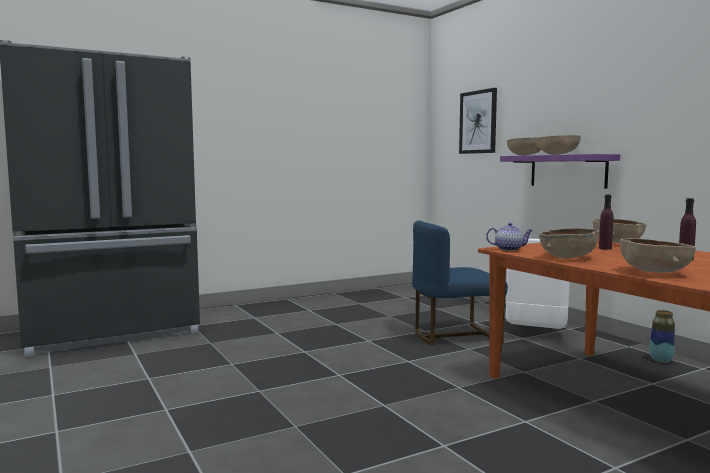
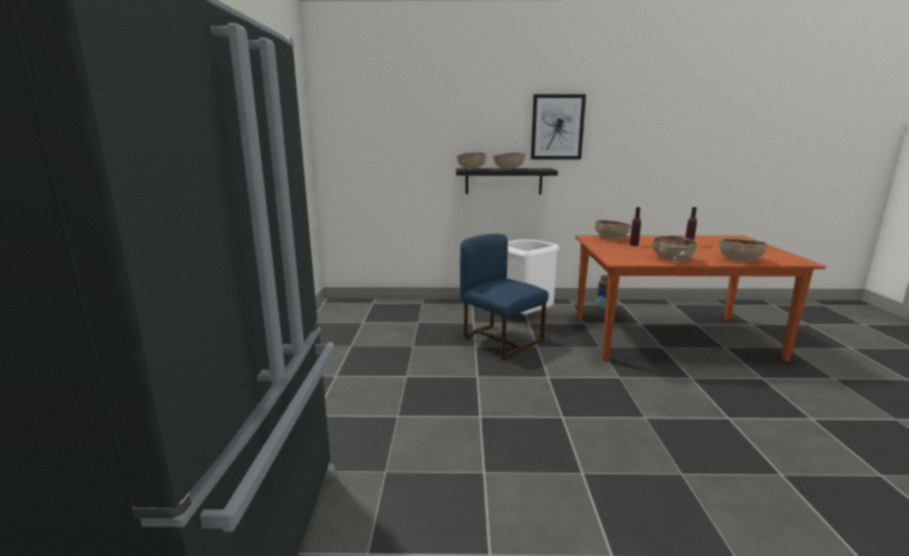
camera: 60 degrees left, 10 degrees up
(454, 335) = (500, 340): blue chair -> blue chair turned 120 degrees clockwise
(478, 122) = (392, 132): picture -> picture (557, 127)
(509, 249) = (624, 260): teapot -> none
(567, 171) = (503, 181): purple shelf -> black shelf

